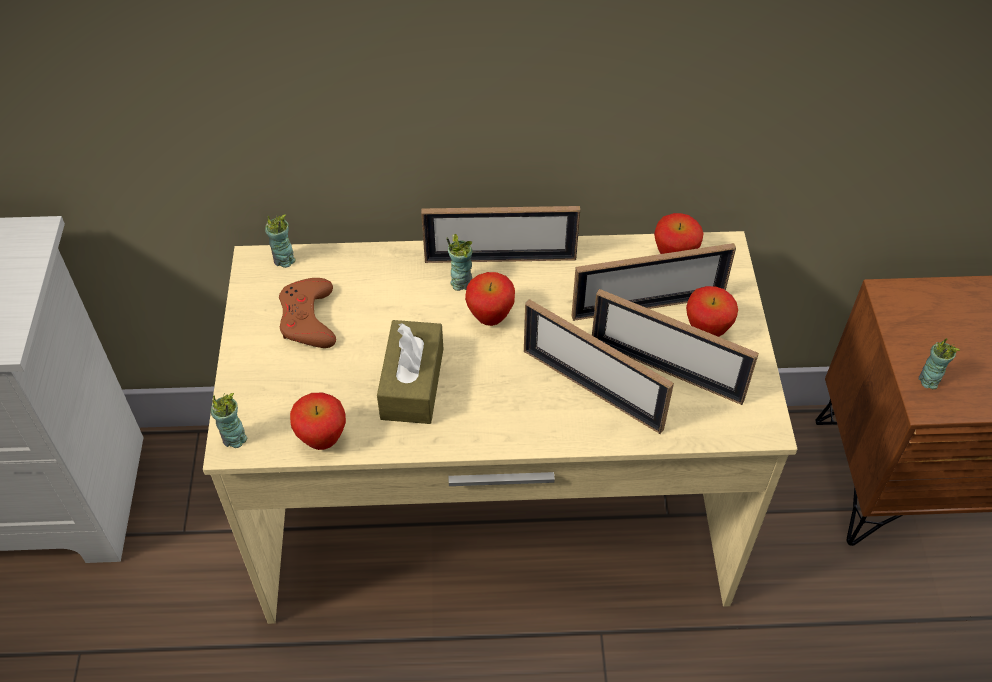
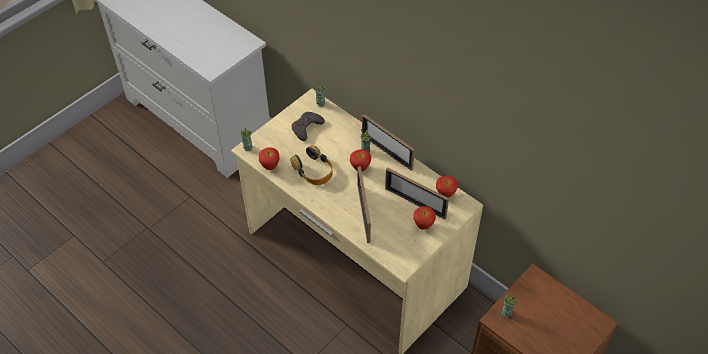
camera: 45 degrees right, 0 degrees up
(308, 319) = (306, 127): brown game controller -> grey game controller
(412, 383) = (313, 170): brown tissue box -> headphones
(666, 370) = (394, 226): picture frame -> none

